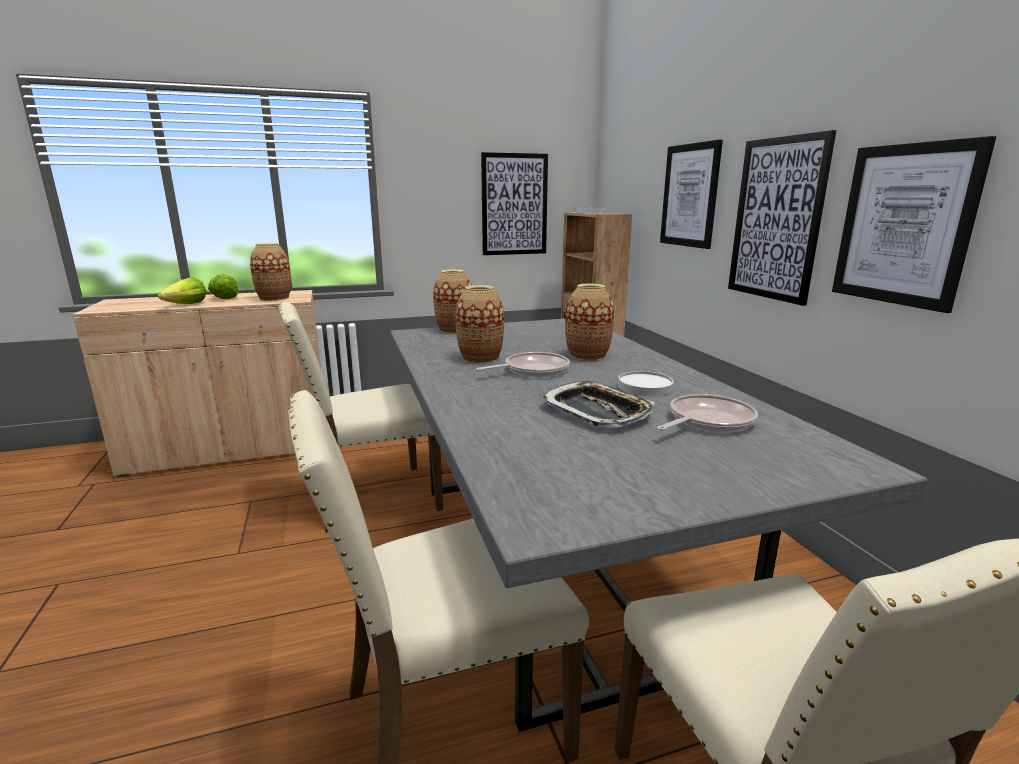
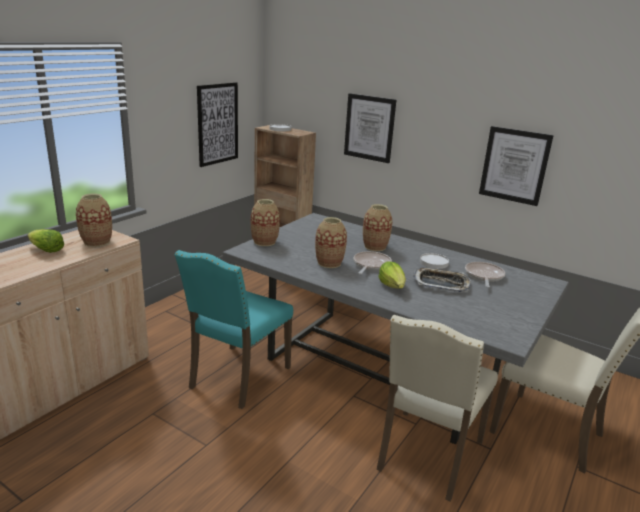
camera: 40 degrees left, 5 degrees up
(187, 305) = (39, 267): lettuce -> lettuce (392, 286)
(372, 499) = (237, 377): beige chair -> turquoise chair
(776, 219) = (440, 152): picture -> none

